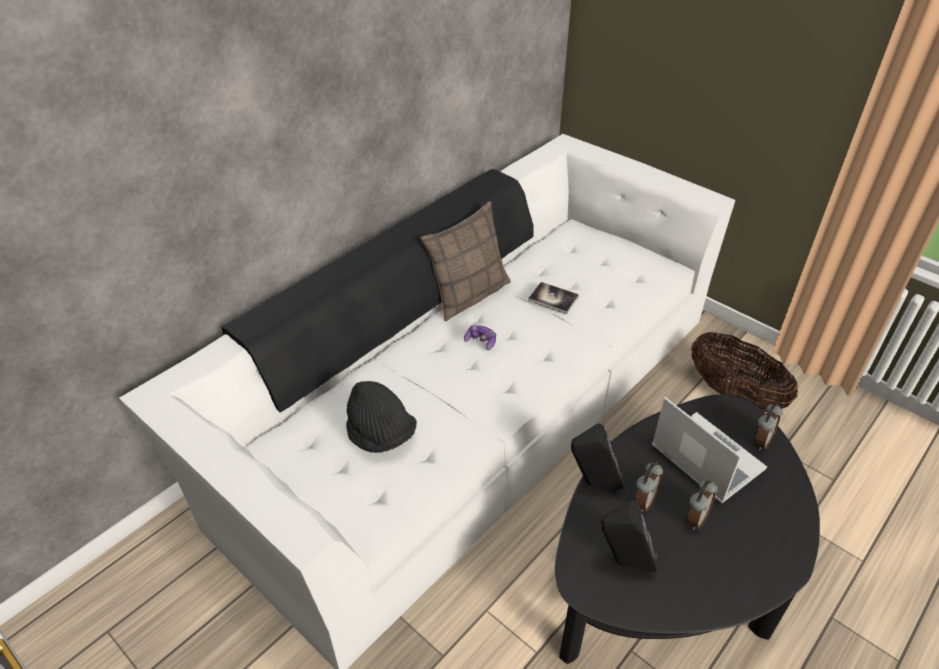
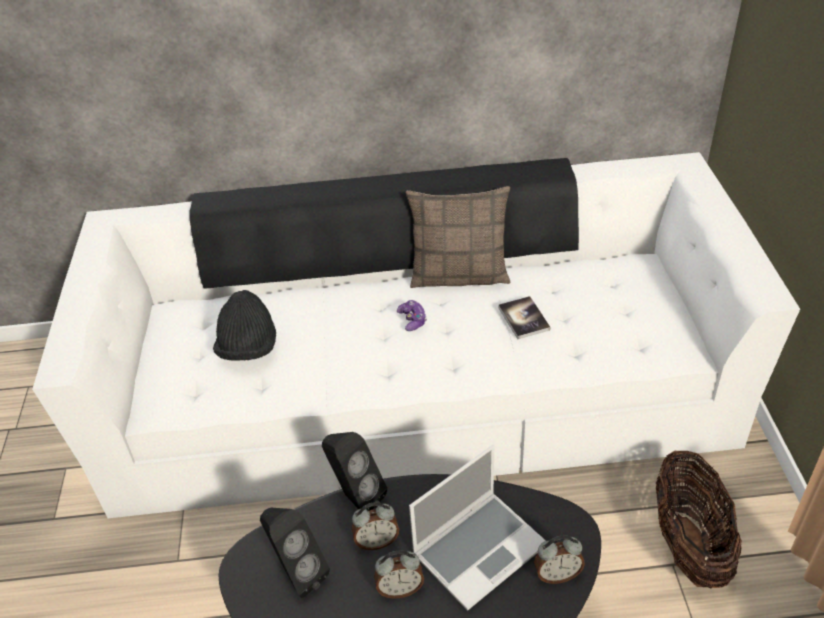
camera: 45 degrees right, 0 degrees up
(704, 458) = (479, 548): laptop -> laptop turned 45 degrees clockwise

